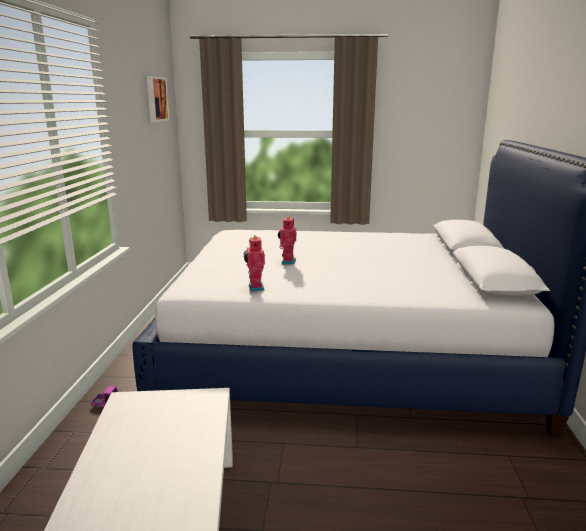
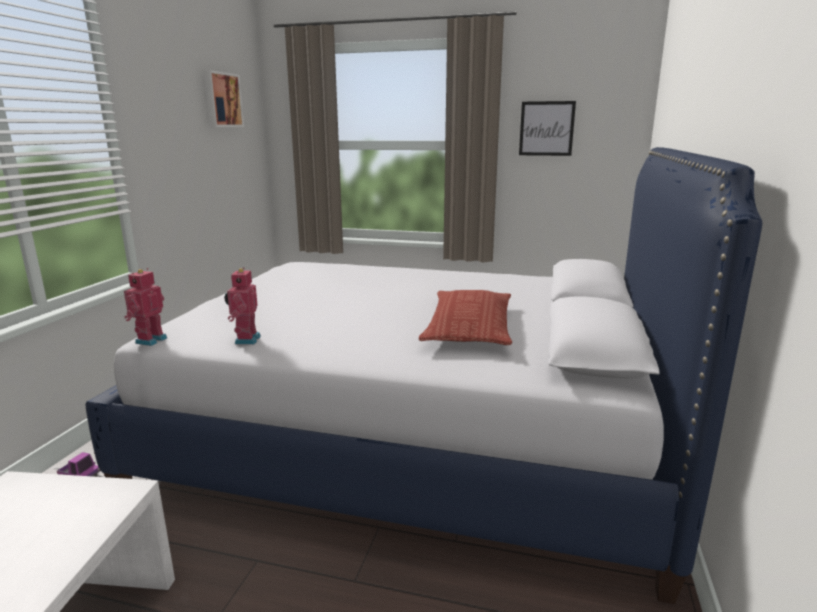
camera: 10 degrees right, 0 degrees up
(287, 261) = (324, 306): toy robot -> toy robot (149, 340)
(402, 270) = (469, 327): none -> pillow
(408, 121) = (546, 128): none -> picture

